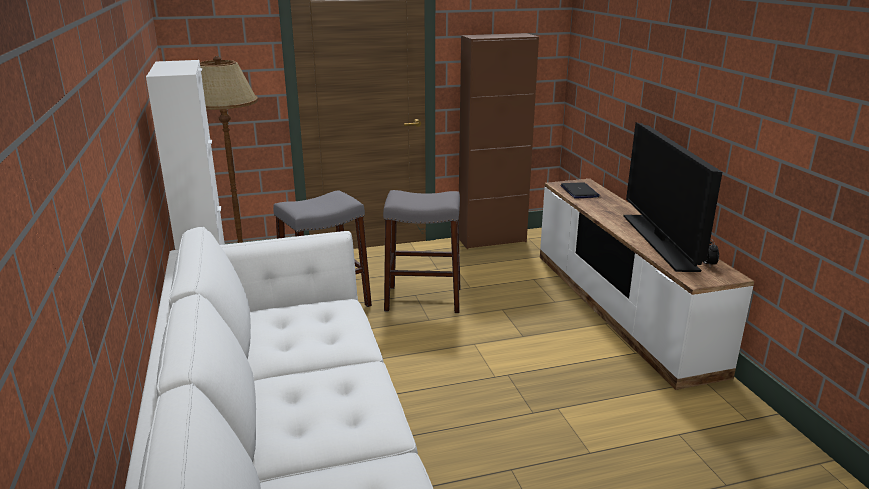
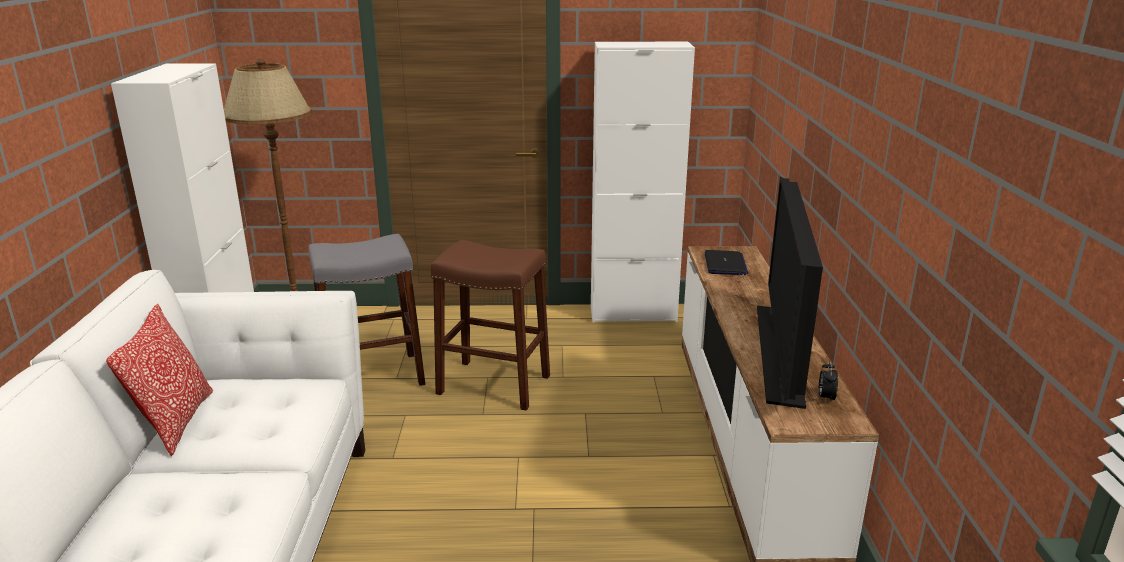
camera: 15 degrees right, 0 degrees up
(255, 342) = (176, 422): none -> pillow
(423, 299) = (494, 385): grey stool -> brown stool
(492, 240) = (633, 313): brown cabinet -> white cabinet

